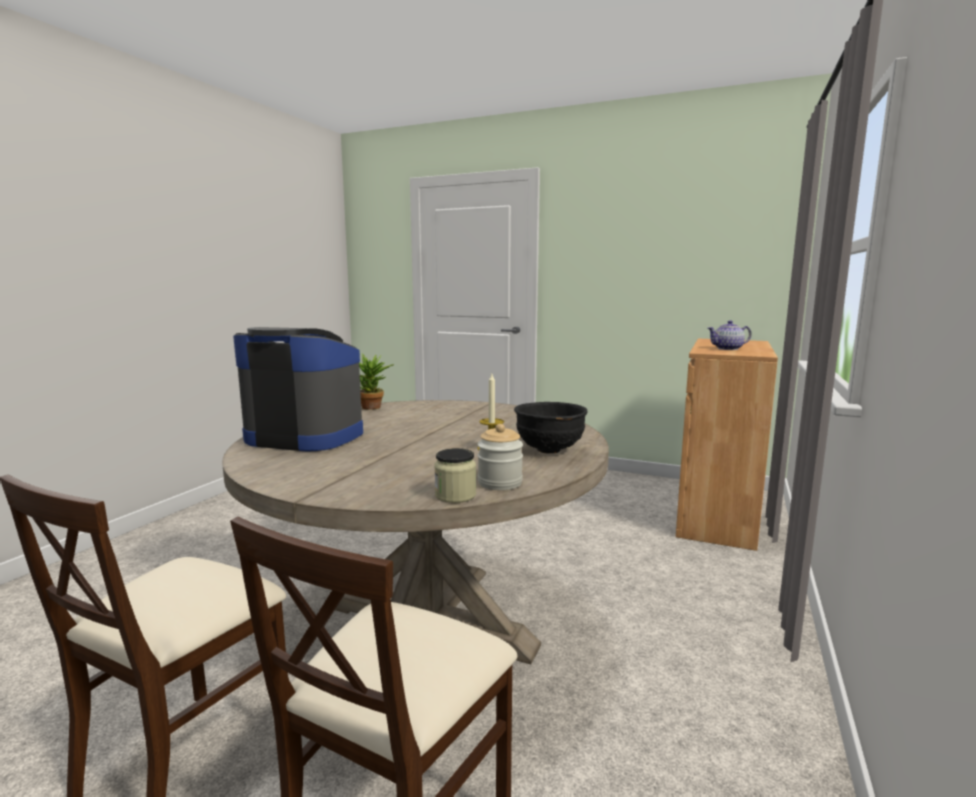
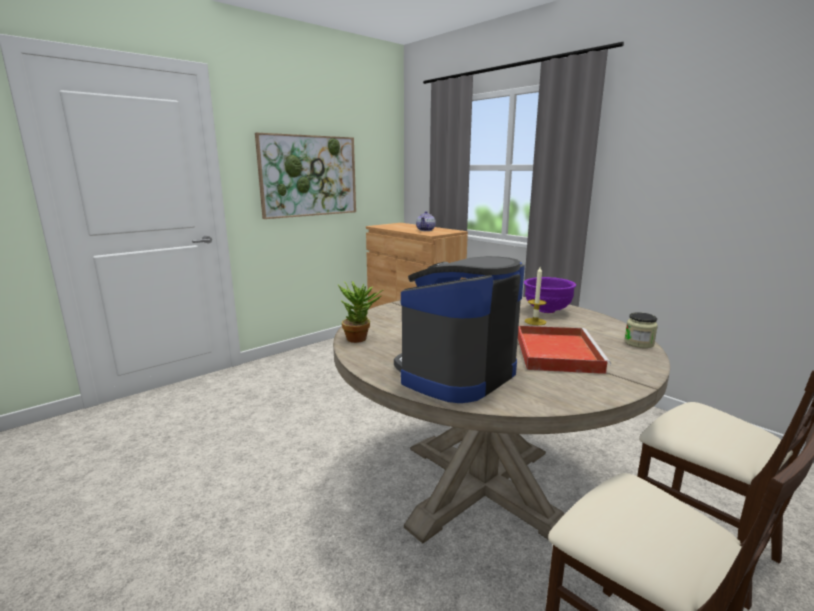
camera: 65 degrees left, 5 degrees up
(386, 461) = (556, 352): none -> red tray
(500, 483) = (614, 330): jar -> none
(550, 450) = (546, 310): black bowl -> purple bowl
(636, 272) = (308, 176): none -> picture

